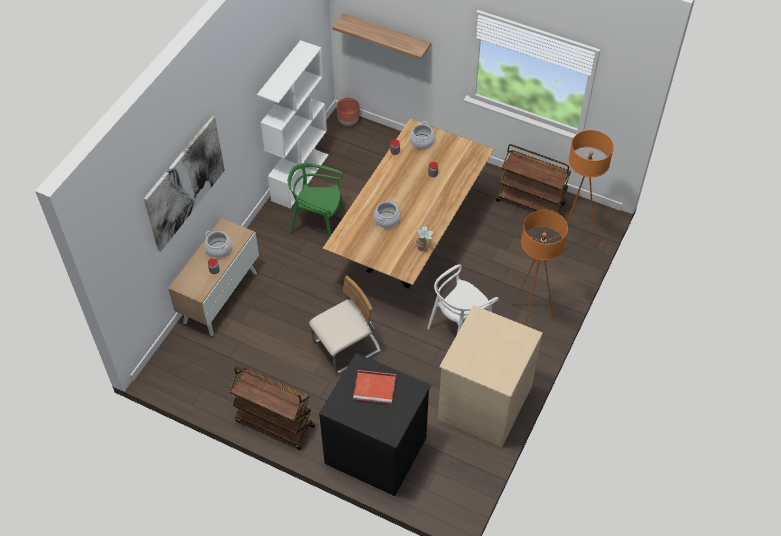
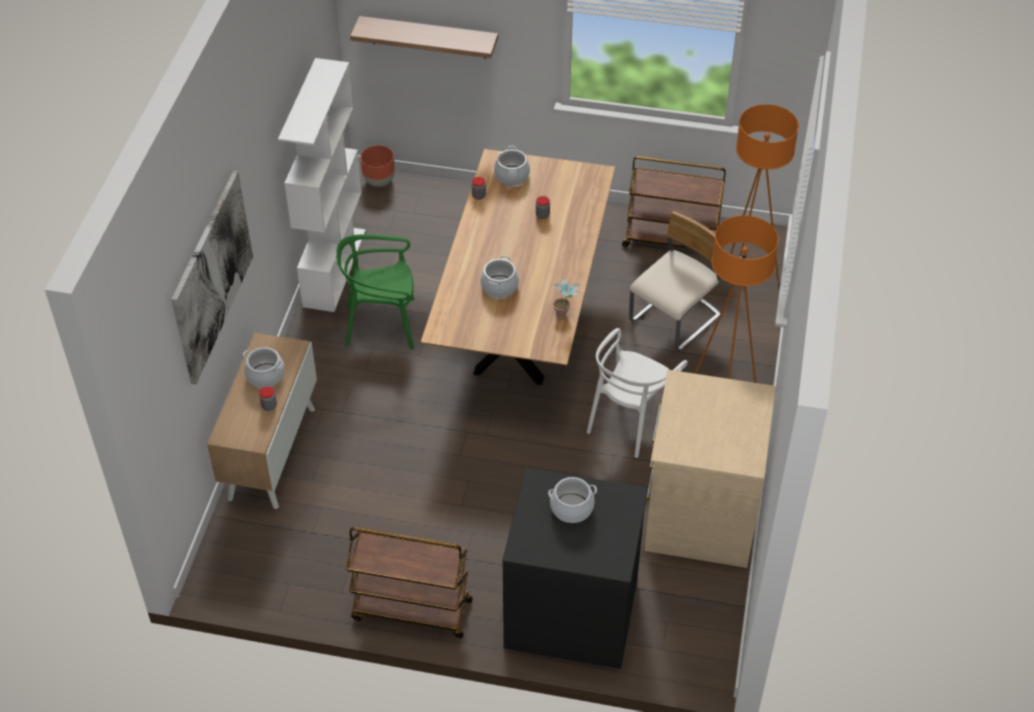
camera: 15 degrees left, 5 degrees down
(347, 347) = (481, 482): beige chair -> beige chair (675, 320)
(375, 387) = (571, 508): red tray -> cooking pot

